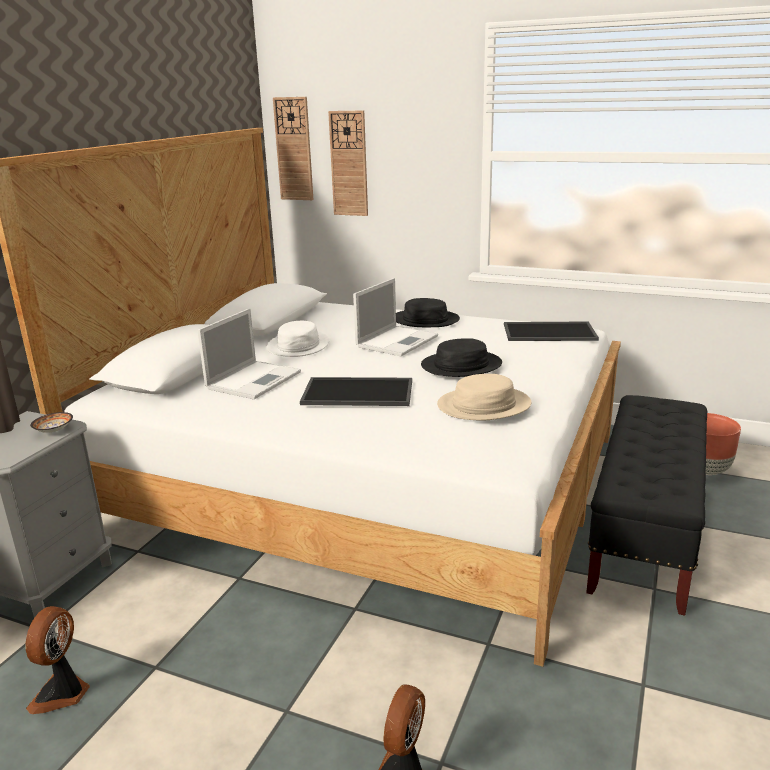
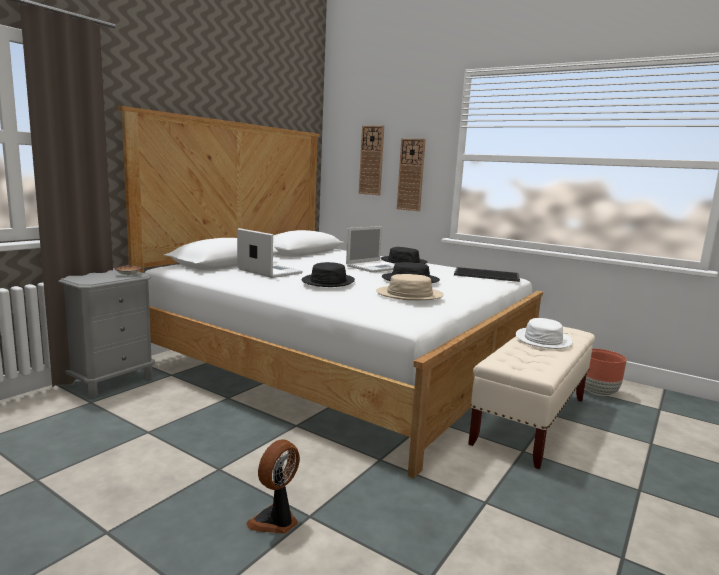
camera: 10 degrees right, 10 degrees down
(62, 693) = (83, 434): fan -> none
(254, 379) = (268, 271): laptop -> laptop turned 90 degrees counterclockwise
(294, 149) = (338, 150): wall clock -> wall clock (411, 175)
(298, 345) = (309, 262): white hat -> white hat (543, 339)
(356, 393) = (328, 281): tray -> black hat
(644, 535) = (531, 421): black bench -> beige bench

